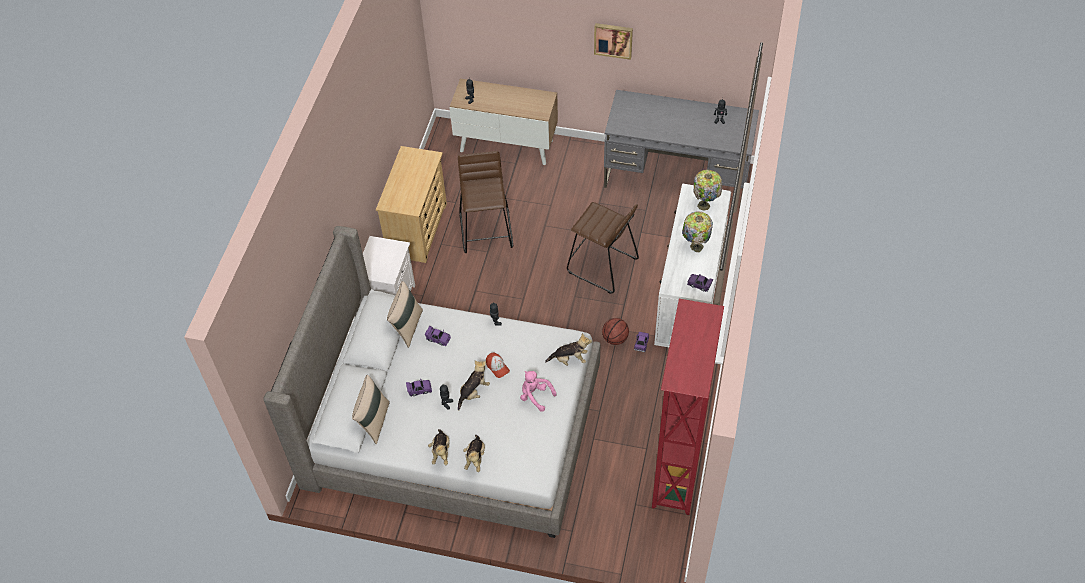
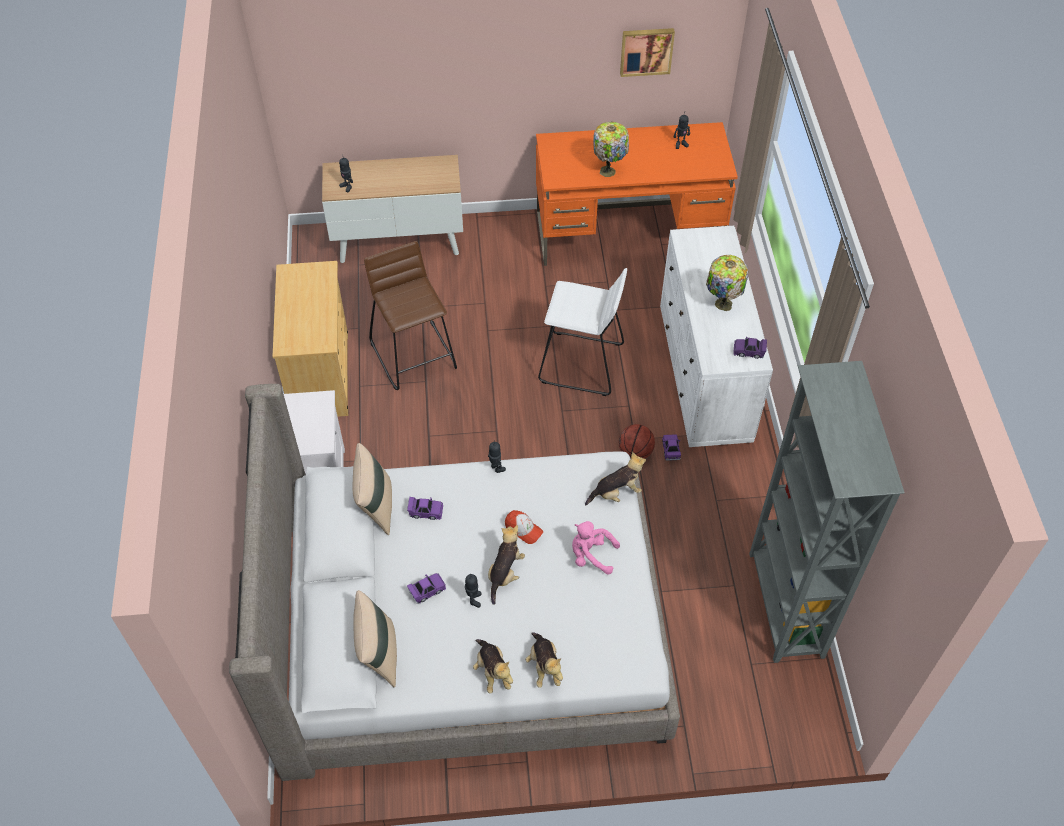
camera: 20 degrees left, 0 degrees up
(602, 266) = (581, 364): brown stool -> white stool
(613, 40) = (529, 63): picture -> picture (646, 51)
(676, 472) = (784, 605): red bookcase -> grey bookcase
(677, 177) = (629, 232): grey desk -> orange desk
(704, 205) = (710, 250): table lamp -> table lamp (609, 171)

